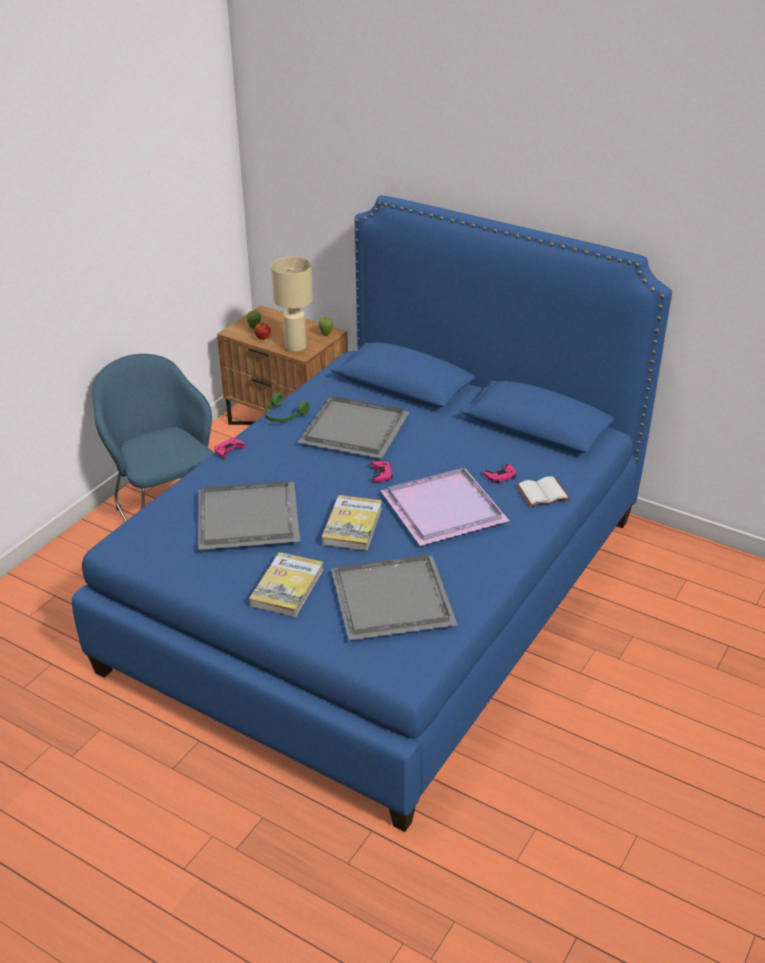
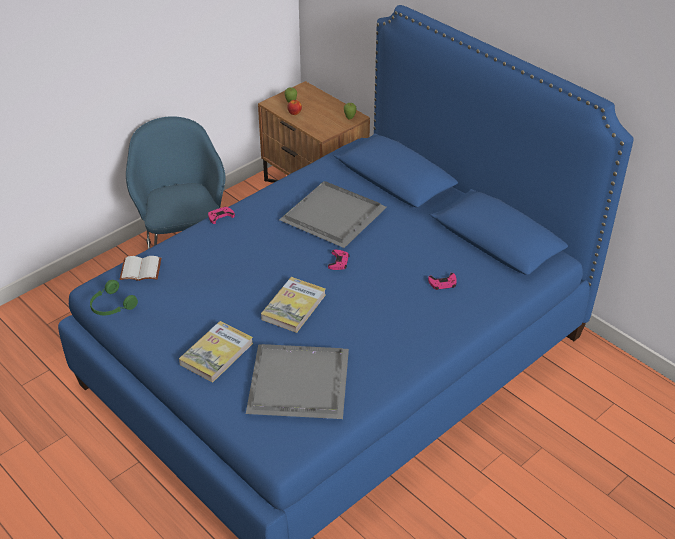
camera: 15 degrees right, 5 degrees up
(250, 519) = (211, 285): grey tray -> none
(283, 416) = (278, 192): green headphones -> green headphones (111, 306)
(295, 347) = (318, 126): beige table lamp -> none
(444, 507) = (380, 304): purple tray -> none
(543, 492) = (474, 306): white book -> white book (141, 269)

